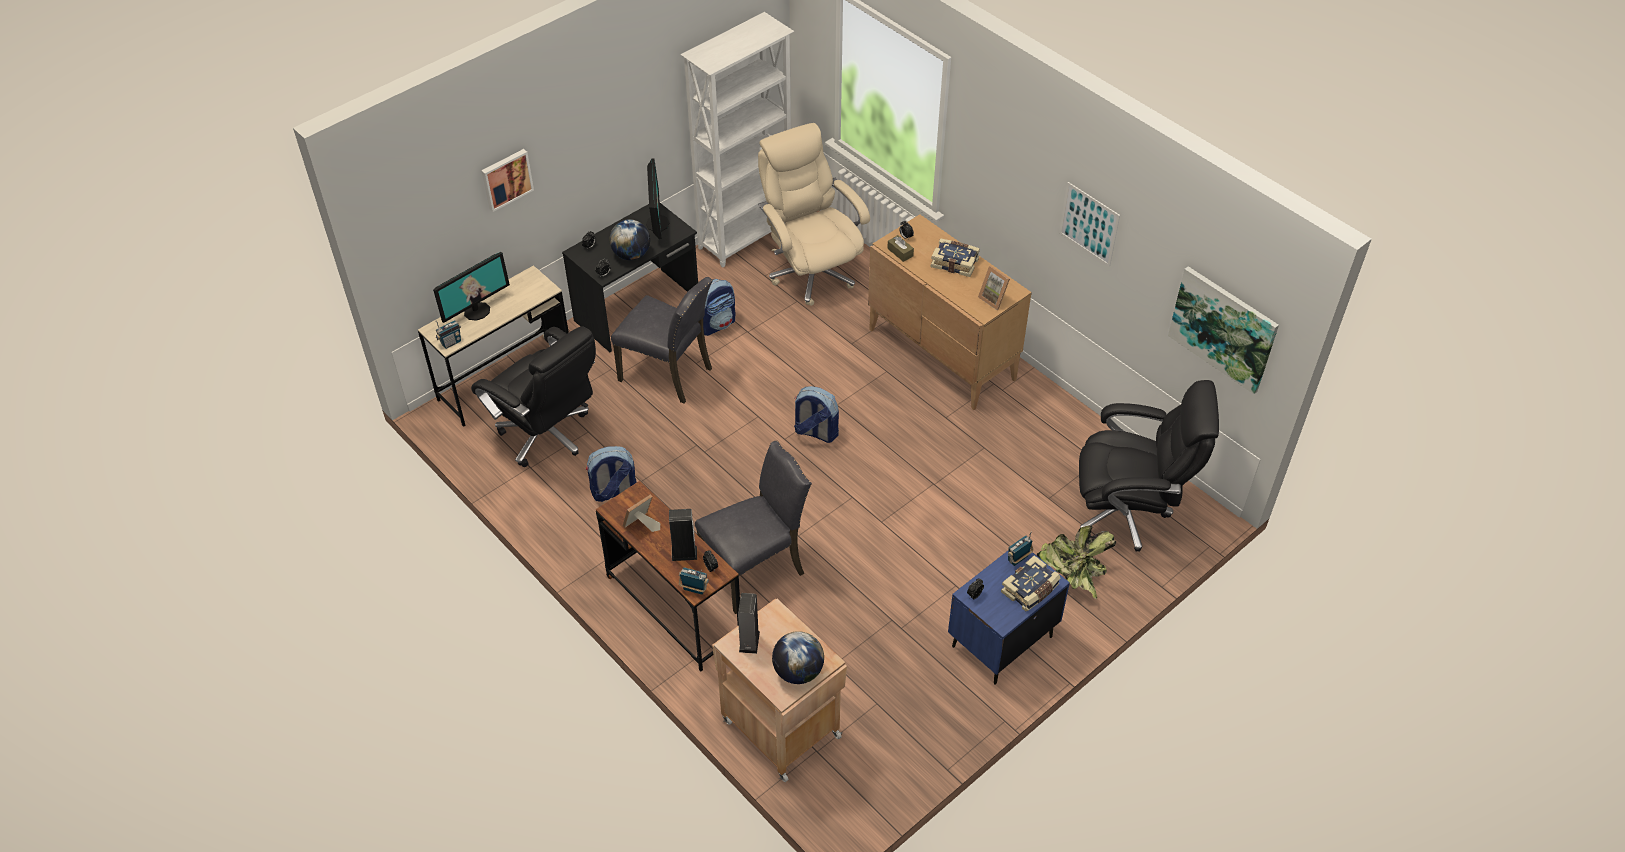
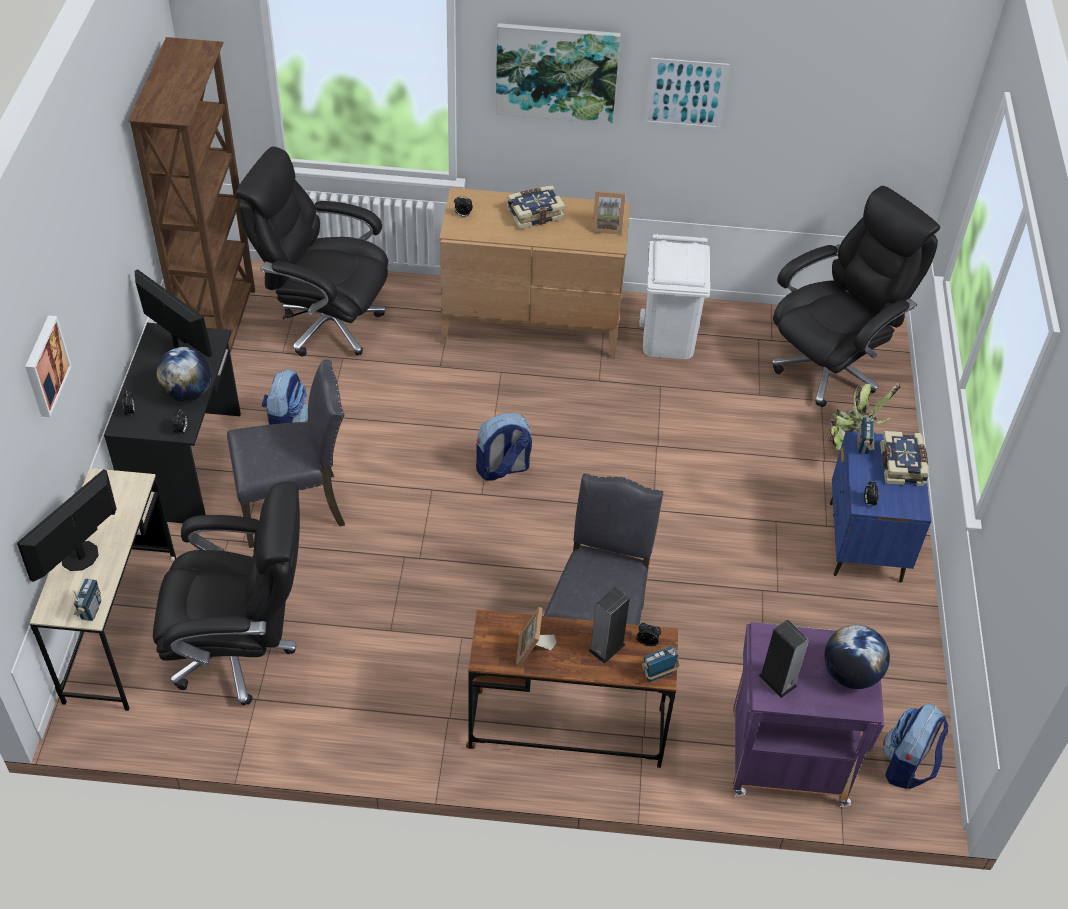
camera: 45 degrees left, 0 degrees up
(476, 311) = (80, 556): monitor -> monitor turned 150 degrees counterclockwise
(613, 492) = (375, 660): backpack -> backpack (907, 765)
(746, 237) = (220, 326): white bookcase -> brown bookcase
(780, 726) = (785, 760): brown cart -> purple cart
(810, 273) = (326, 324): beige office chair -> black office chair
(900, 252) = (475, 232): brown tissue box -> none
(1028, 421) = (668, 339): none -> white trash can
(1223, 328) = (877, 127): picture -> picture (556, 72)

